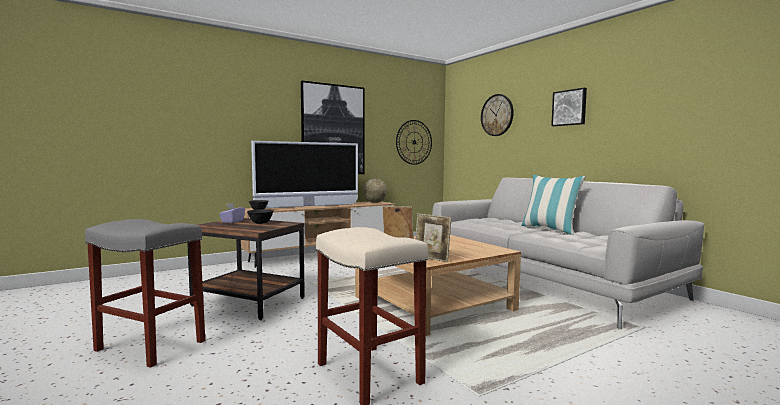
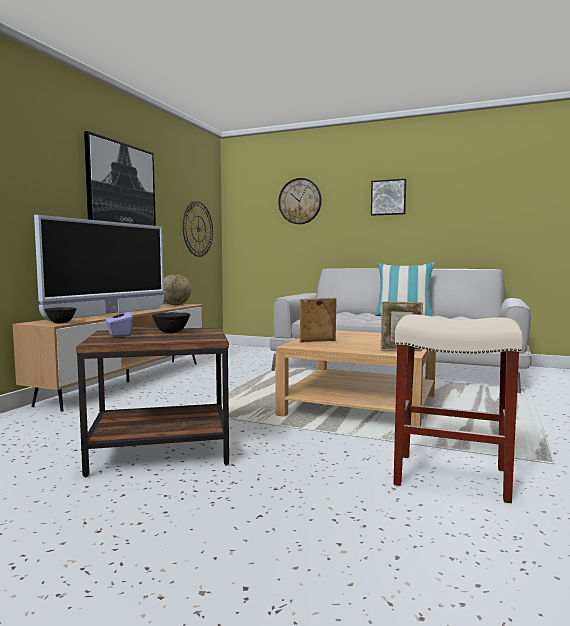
camera: 35 degrees left, 0 degrees up
(149, 345) = (148, 540): grey stool -> none

